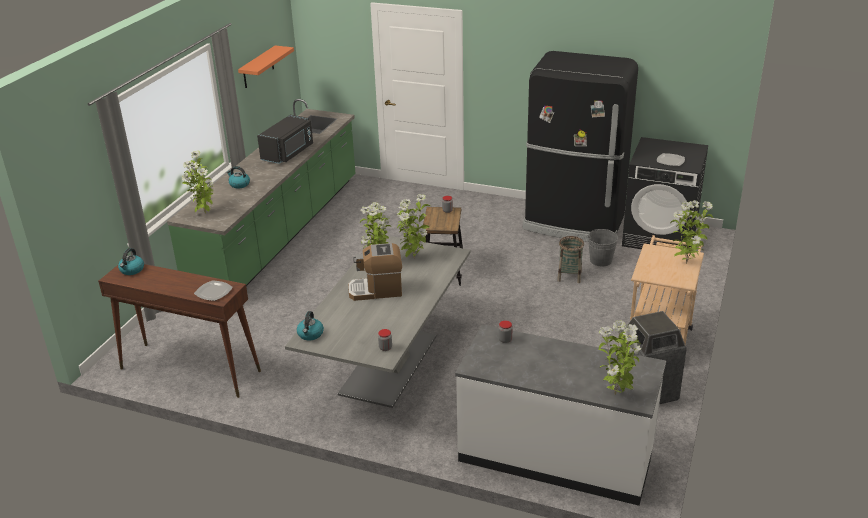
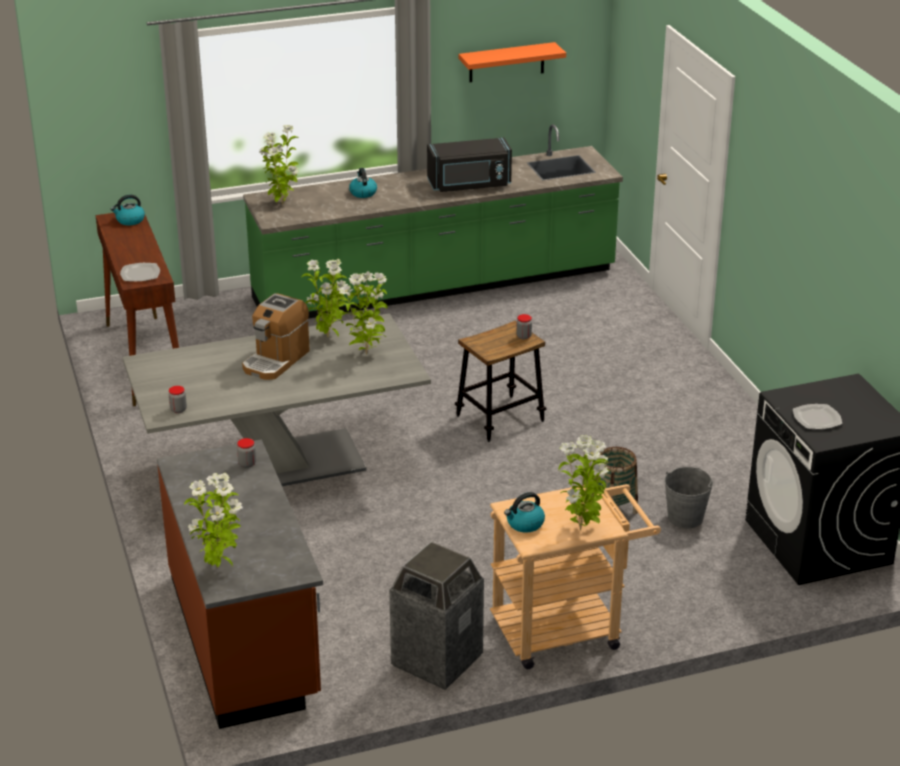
camera: 50 degrees right, 0 degrees up
(310, 334) = (155, 361): kettle -> kettle (524, 524)
(376, 290) = (276, 360): coffee machine -> coffee machine turned 105 degrees counterclockwise
(555, 455) = (245, 638): white counter -> brown counter
(574, 223) = (749, 462): black fridge -> none

